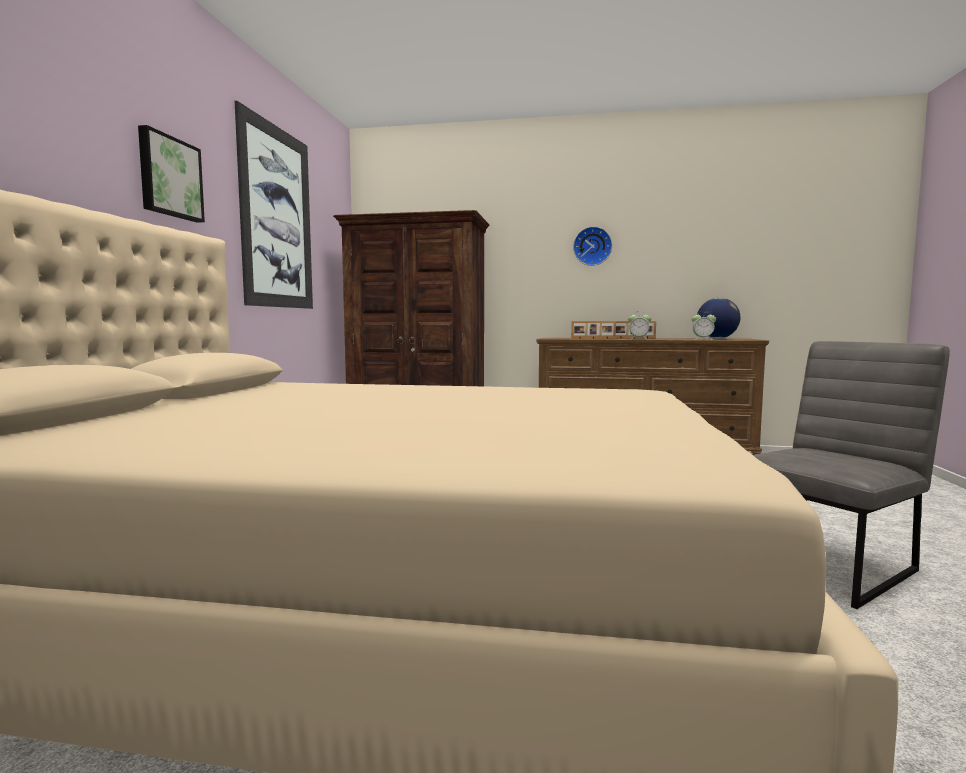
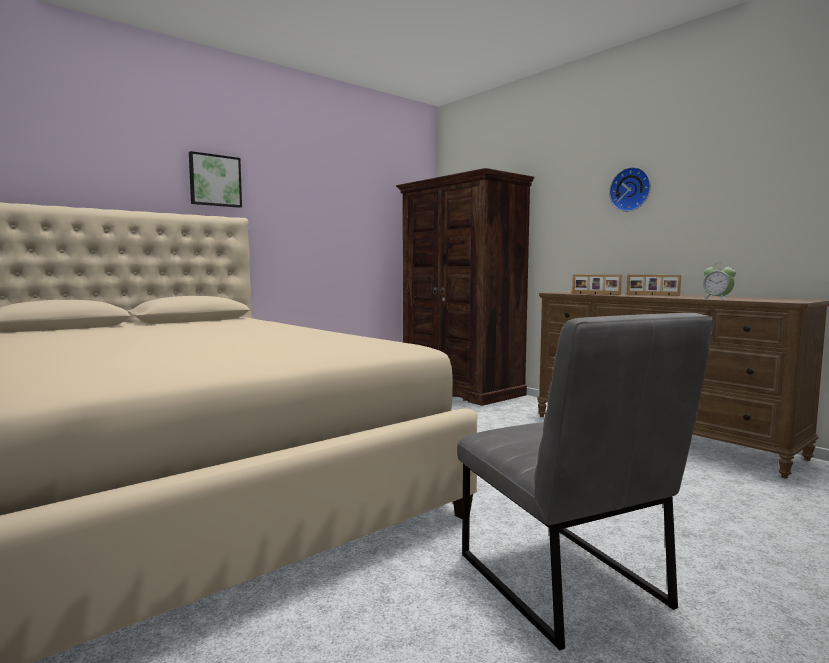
camera: 40 degrees right, 0 degrees up
(277, 218) = (330, 195): picture -> none
(639, 339) = (644, 296): alarm clock -> none
(716, 338) = (764, 298): globe -> none
(829, 566) = (563, 583): grey chair -> grey chair turned 60 degrees clockwise

